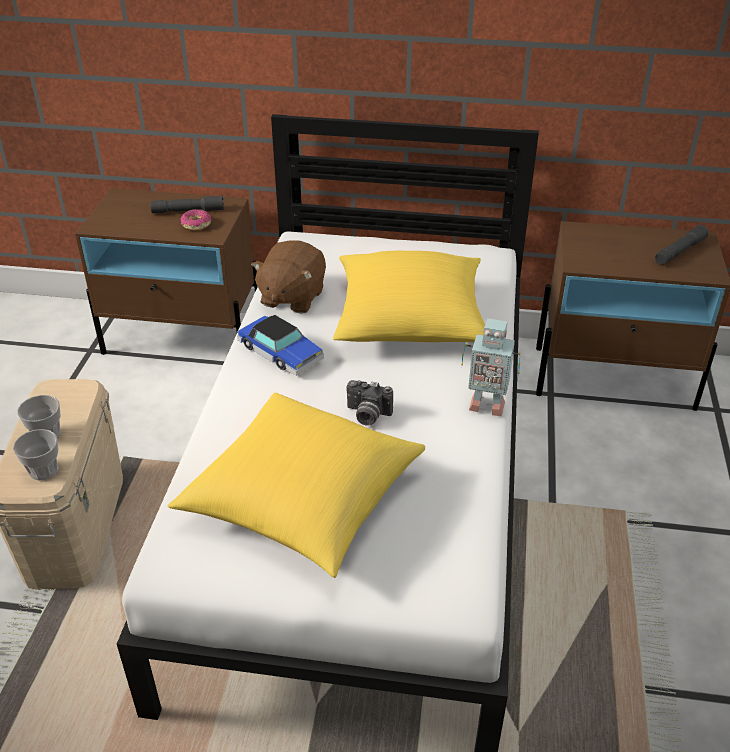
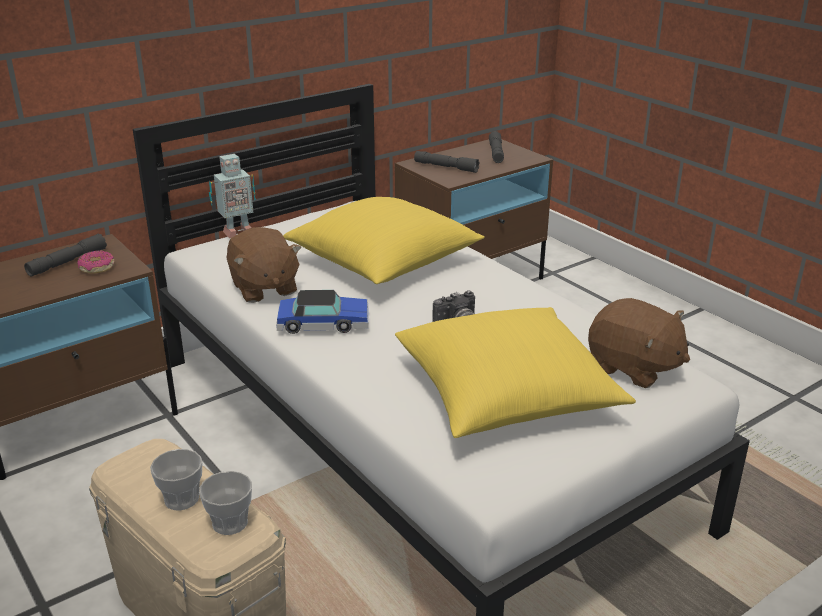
camera: 45 degrees left, 10 degrees down
(441, 549) = (633, 368): none -> brown plush toy
(486, 404) = (519, 283): toy robot -> toy robot (236, 232)
(599, 246) = (446, 167): none -> grey flashlight

